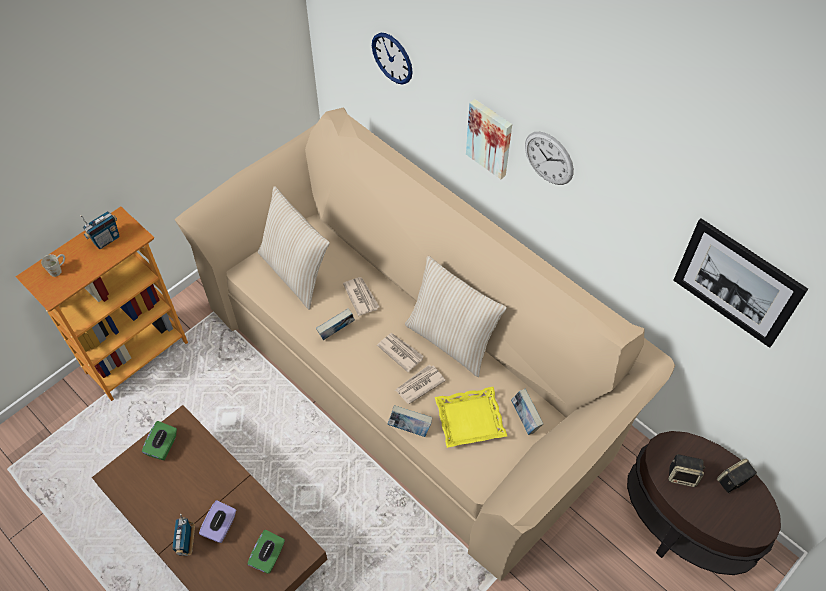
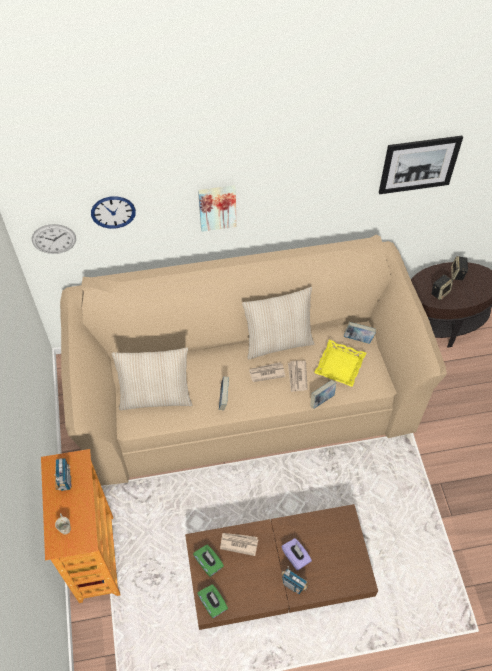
camera: 55 degrees left, 0 degrees up
(268, 556) = (336, 539): green tissue box -> green tissue box (213, 604)
(361, 296) = (207, 370): newspaper -> newspaper (238, 543)
(549, 158) = (269, 186): wall clock -> wall clock (54, 239)

